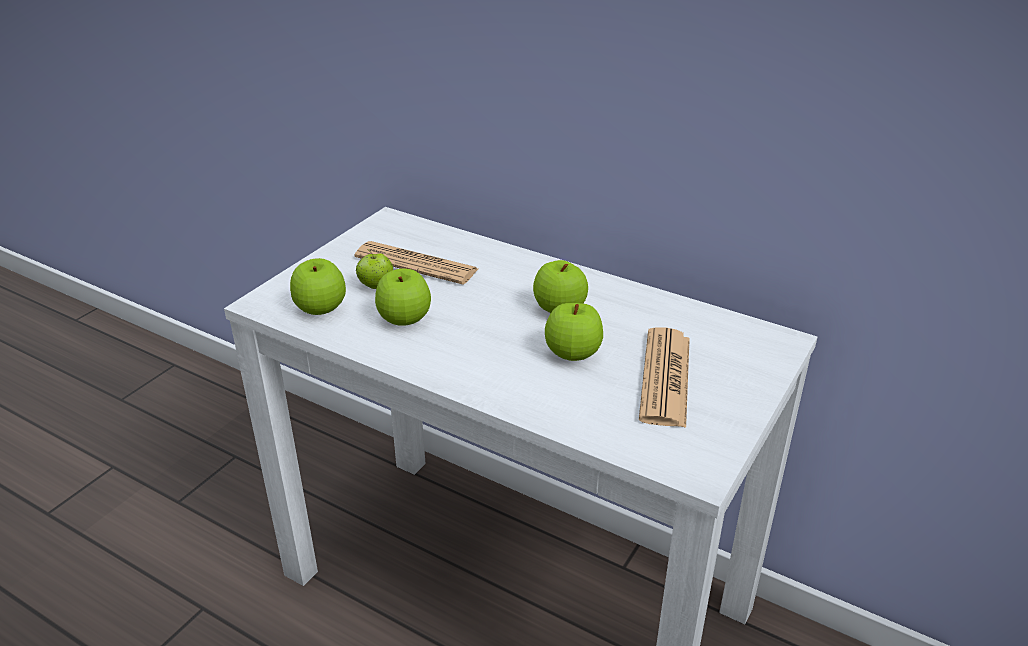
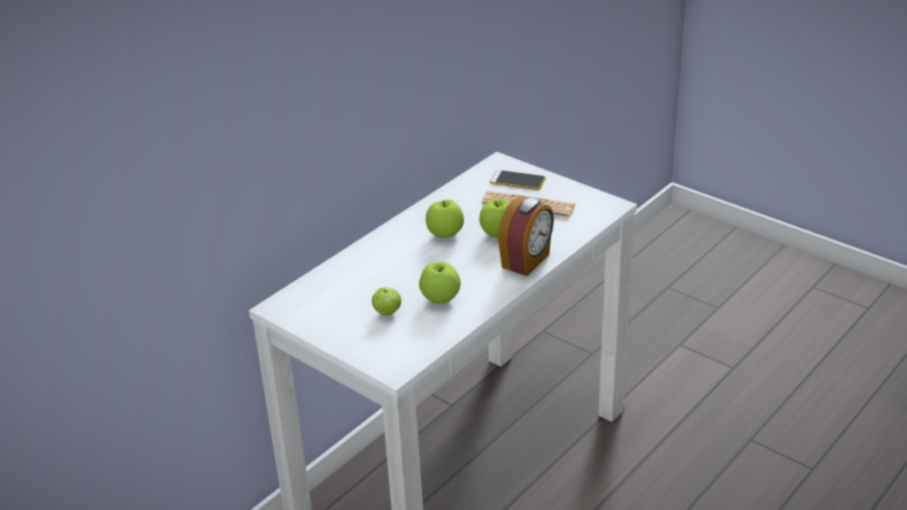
camera: 80 degrees left, 0 degrees up
(321, 310) = (414, 338): apple -> none
(416, 264) = (360, 293): newspaper -> none
(504, 386) = (526, 261): none -> alarm clock
(733, 362) = (517, 181): none -> phone

